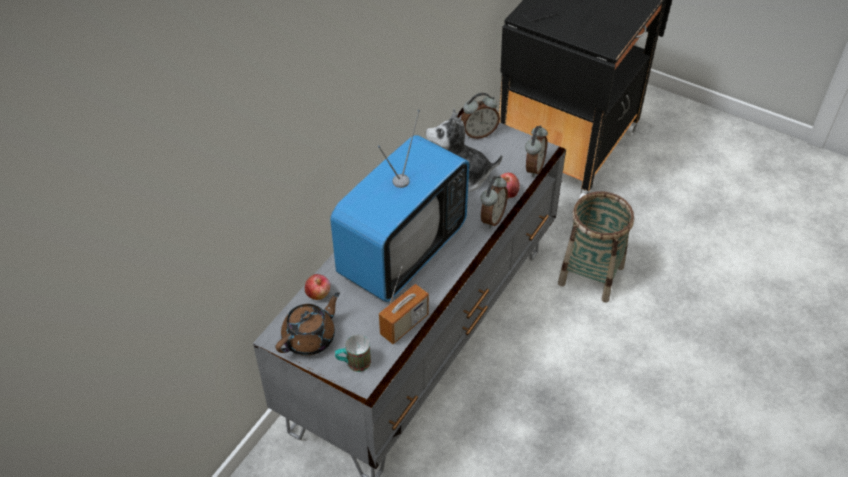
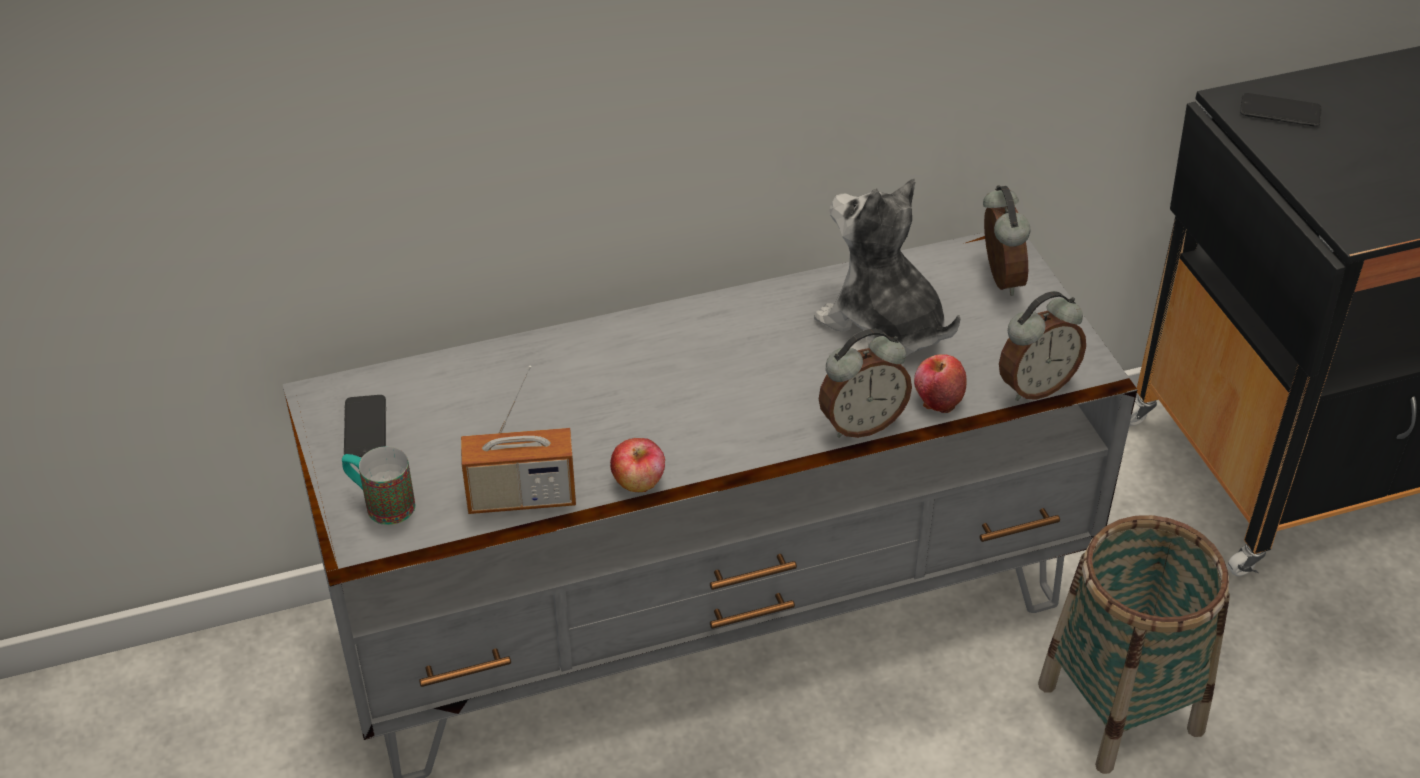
camera: 40 degrees right, 5 degrees down
(310, 338) = (365, 427): brown teapot -> phone
(318, 294) = (451, 373): apple -> apple (638, 481)
(402, 252) = (648, 388): television -> none
(478, 133) = (998, 279): alarm clock -> alarm clock turned 120 degrees counterclockwise

